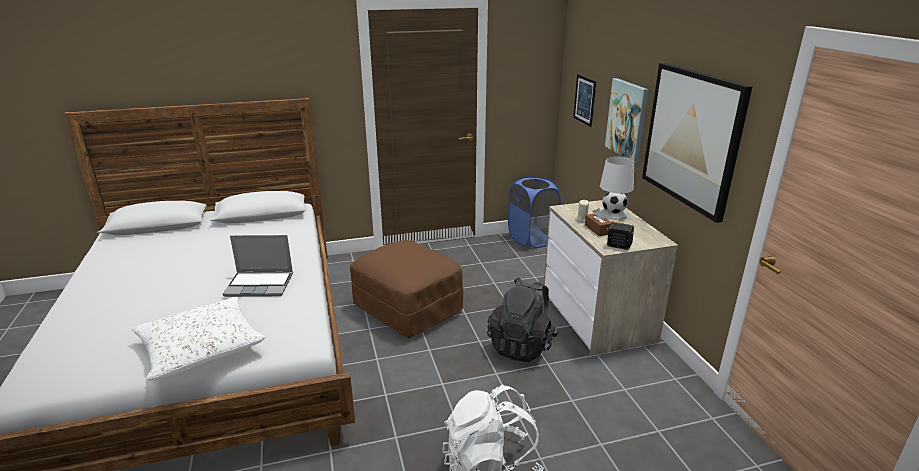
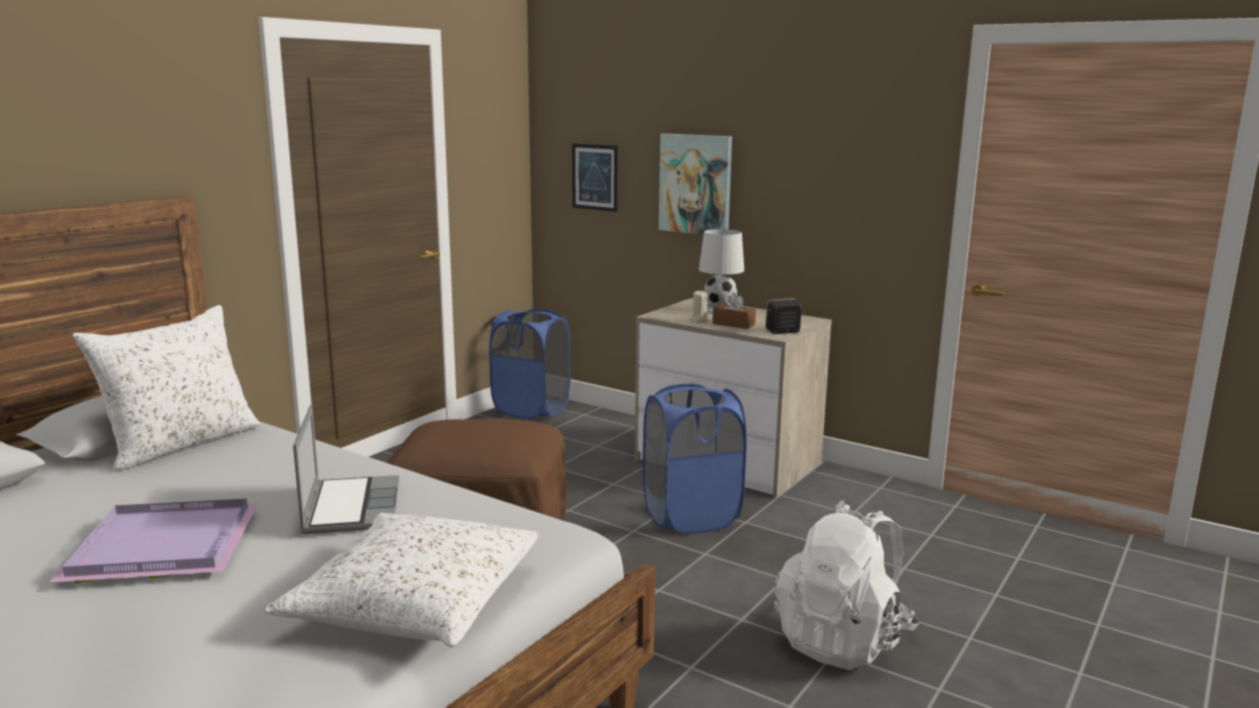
camera: 40 degrees left, 10 degrees down
(178, 278) = (159, 547): none -> purple tray
(260, 285) = (350, 507): laptop -> laptop turned 60 degrees counterclockwise
(264, 224) = (180, 443): none -> white pillow
(522, 346) = (691, 516): black backpack -> blue laundry basket
(692, 138) = (825, 181): picture -> none

